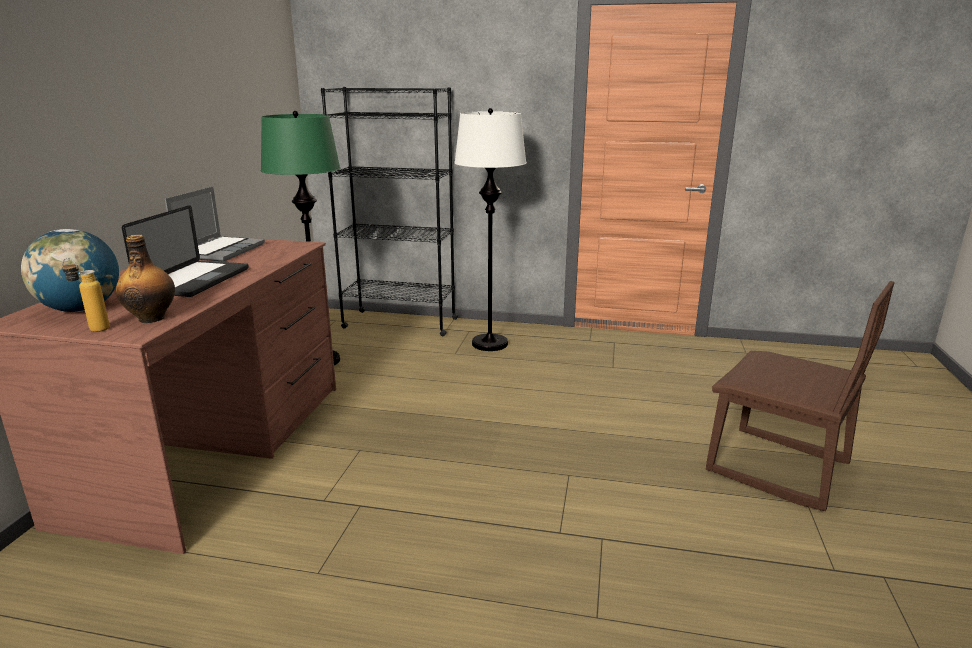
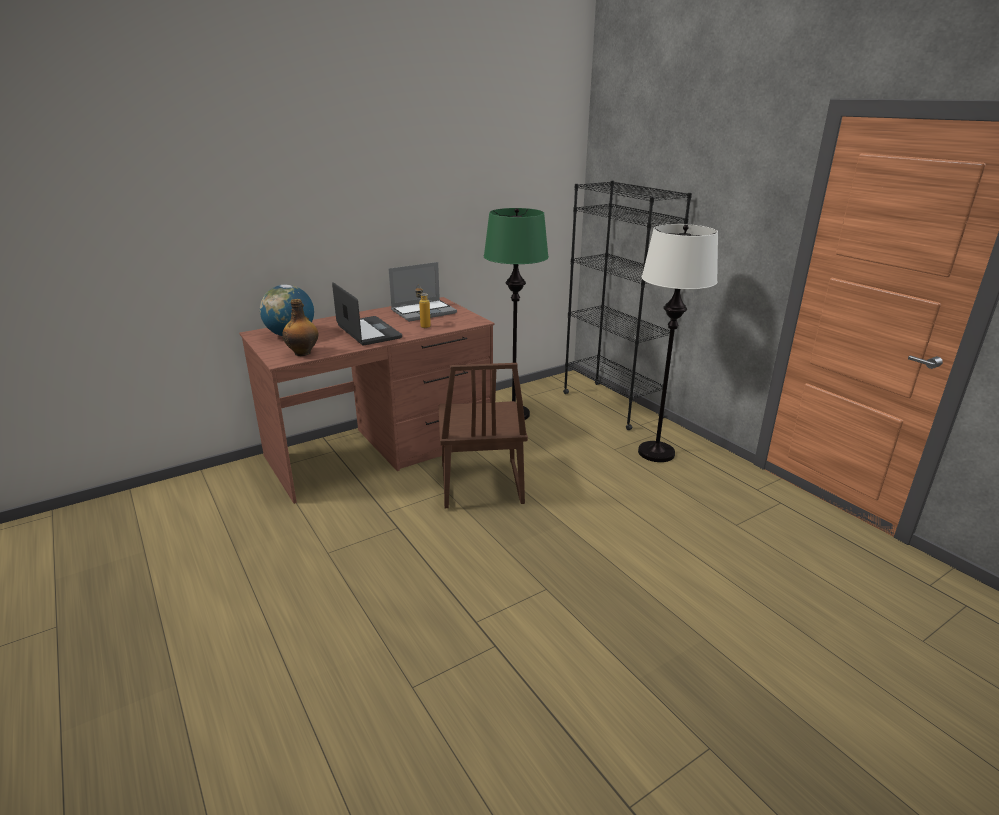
camera: 45 degrees right, 5 degrees up
(93, 328) = (272, 350): bottle -> bottle (423, 325)
(195, 280) = (368, 332): laptop -> laptop turned 90 degrees counterclockwise
(777, 468) = (737, 703): brown chair -> brown chair (480, 485)

